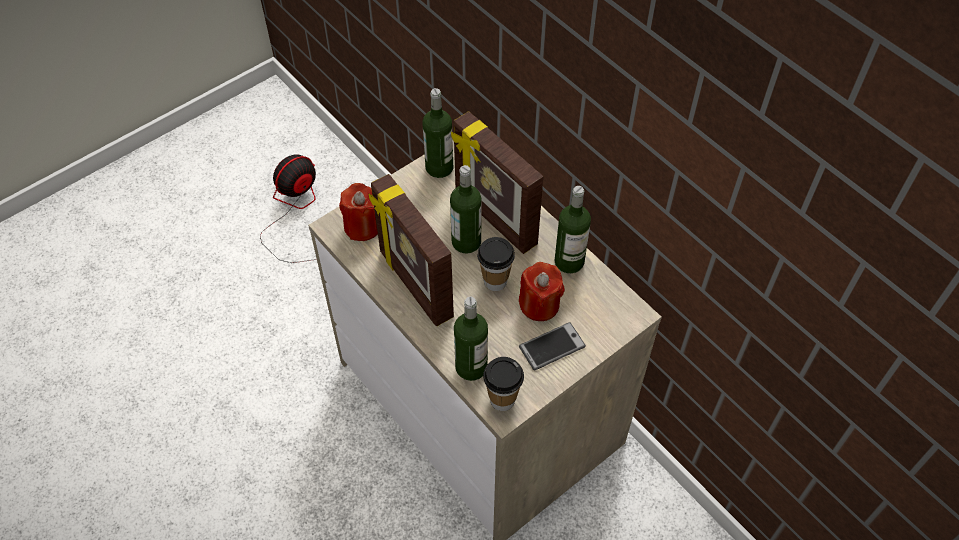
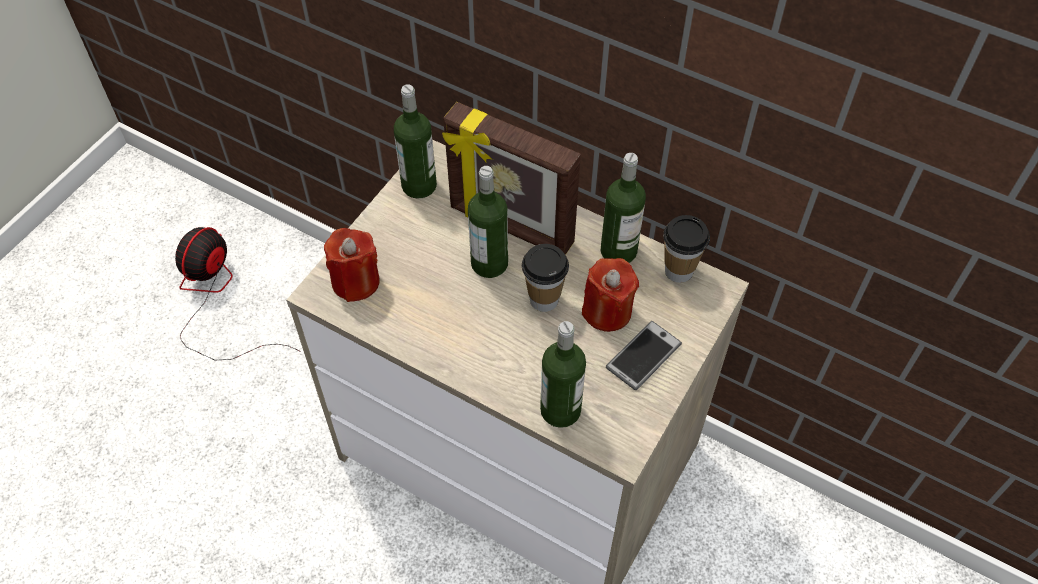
camera: 20 degrees left, 0 degrees up
(414, 285) = (449, 333): picture frame -> none
(502, 400) = (614, 437): cup -> cup (678, 271)

